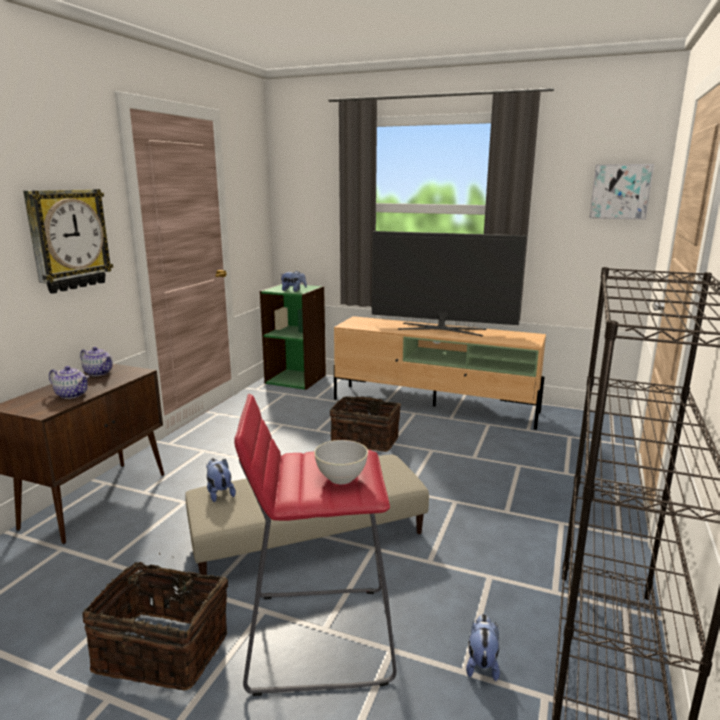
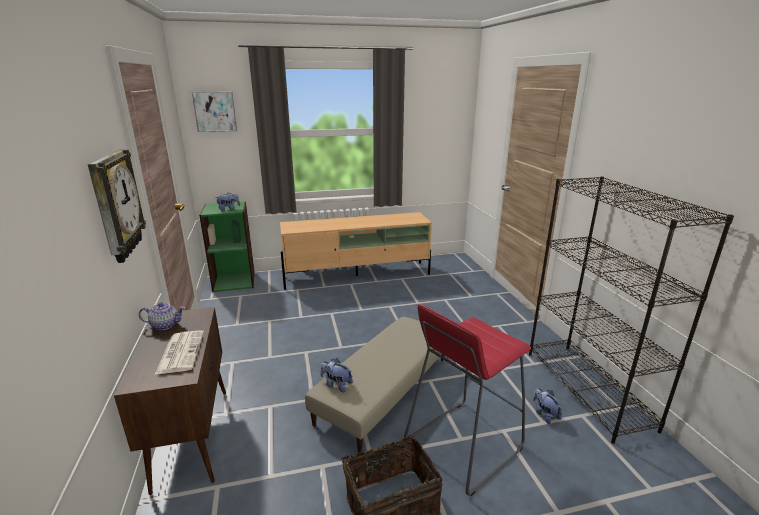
camera: 35 degrees left, 5 degrees up
(72, 394) = (180, 352): teapot -> newspaper
(341, 478) = (491, 339): grey bowl -> none
(365, 440) = (342, 313): basket -> none
(442, 329) = (357, 220): television -> none
(620, 191) = (451, 116): picture -> picture (215, 111)

